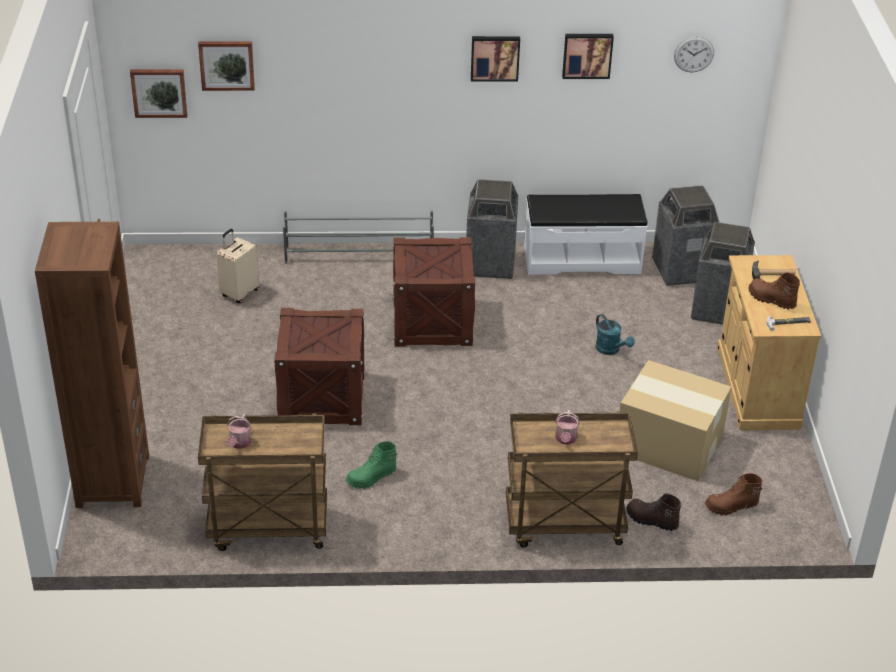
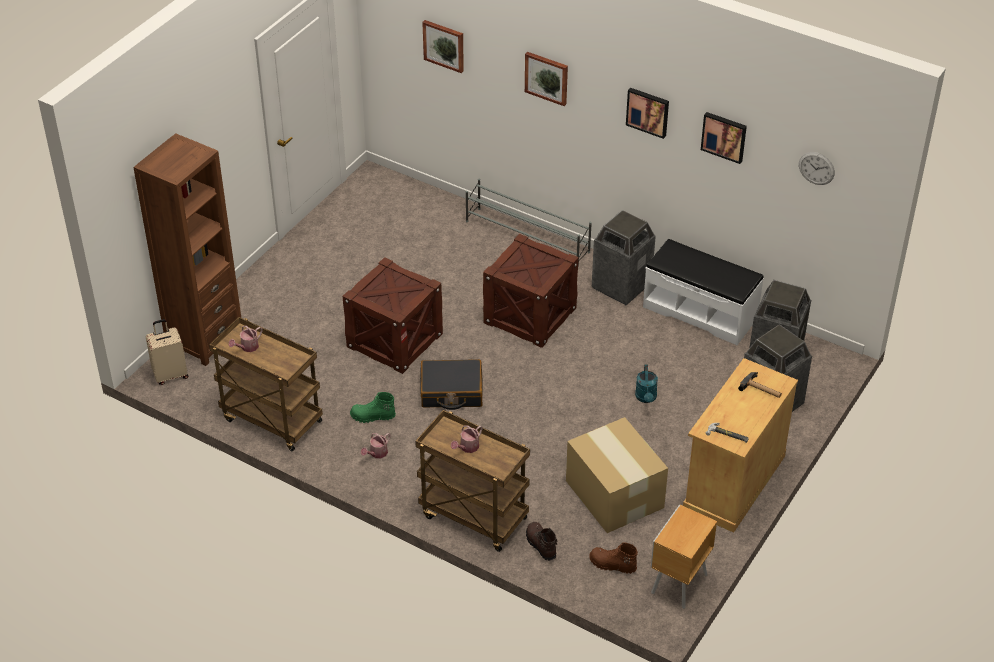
camera: 35 degrees right, 5 degrees up
(159, 92) = (395, 50): picture -> picture (547, 77)
(239, 293) = (411, 232): beige suitcase -> beige suitcase (170, 374)
(411, 510) = (377, 453): none -> watering can
(426, 420) = (451, 391): none -> black suitcase
(771, 300) = (736, 410): brown boot -> none
(802, 496) = (677, 585): none -> brown nightstand

